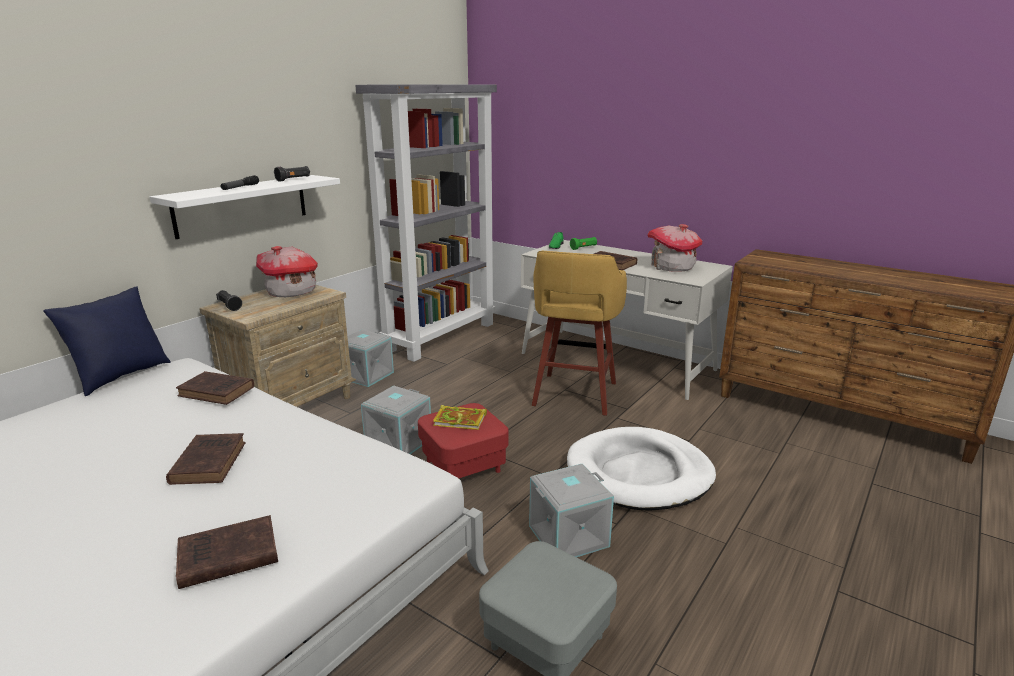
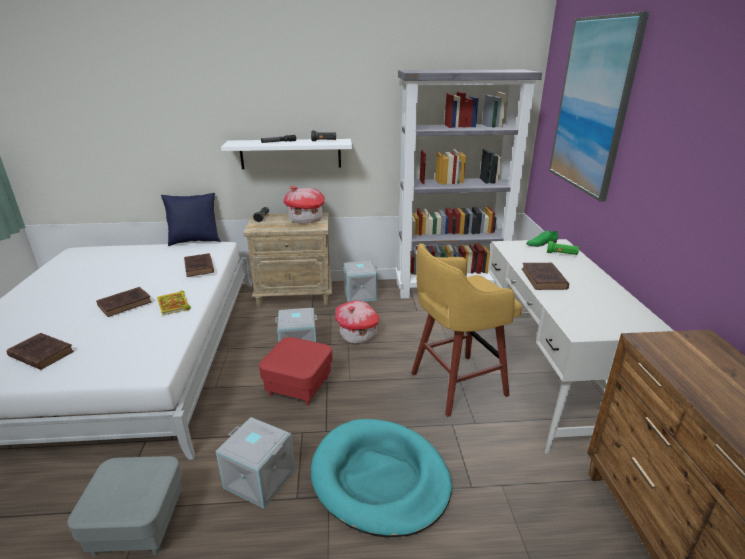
camera: 50 degrees right, 5 degrees up
(461, 420) = (297, 352): book -> book (174, 305)
(562, 112) = (592, 106): none -> picture
(639, 473) = (380, 478): white dog bed -> turquoise dog bed
(672, 267) = (597, 308): toy house -> toy house (358, 335)

